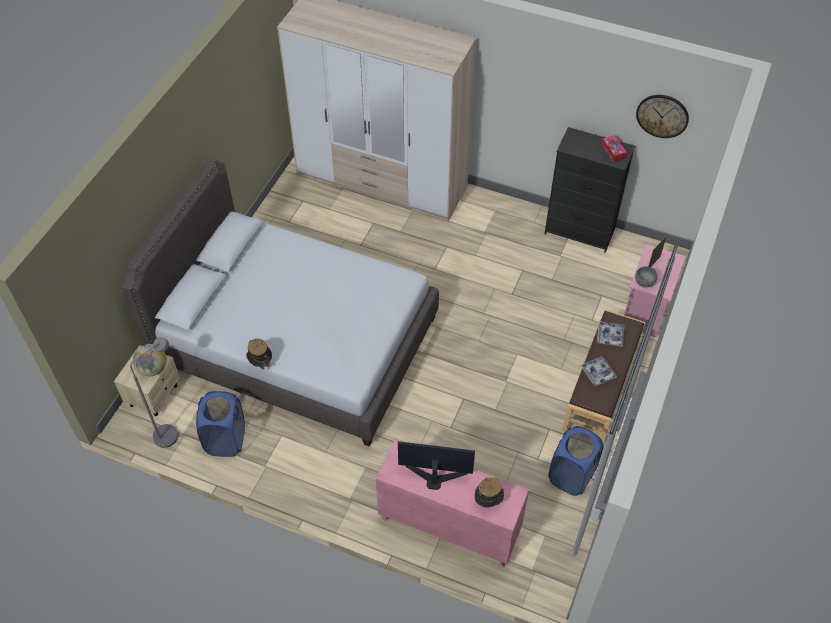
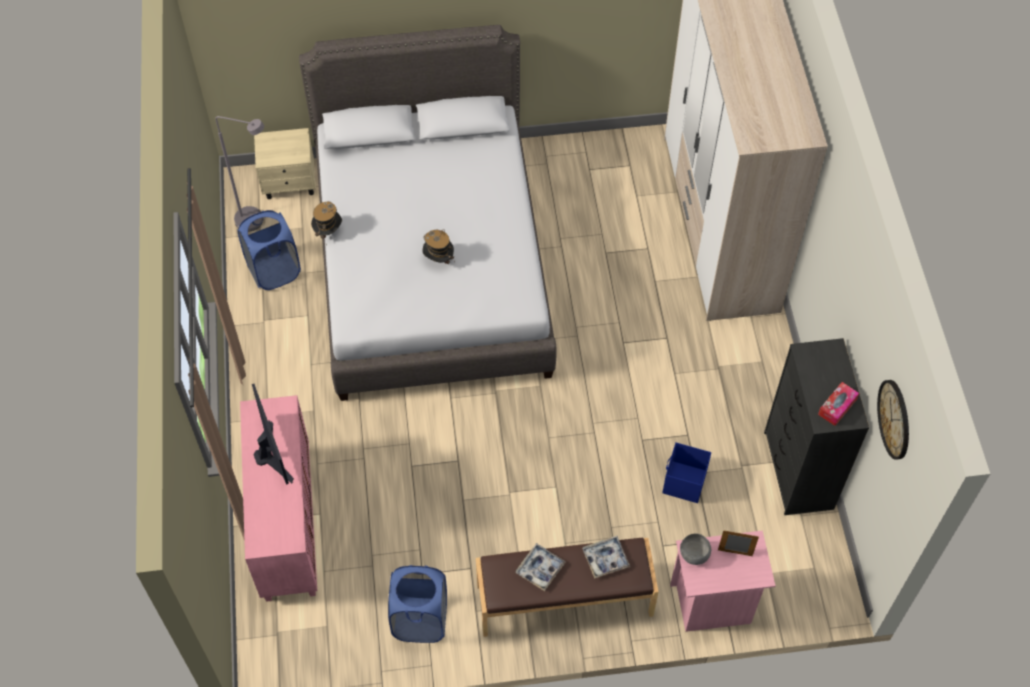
camera: 60 degrees right, 5 degrees up
(153, 369) = (286, 155): globe -> none
(488, 501) = (268, 519): hat -> hat (438, 259)
(554, 288) = (684, 482): none -> blue storage box

